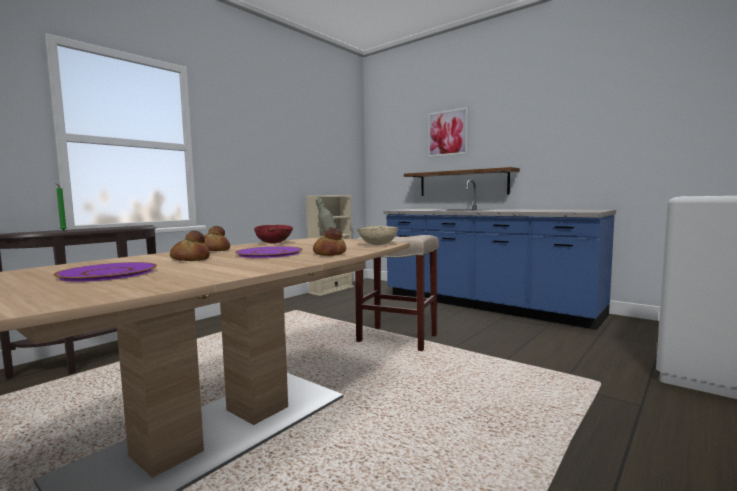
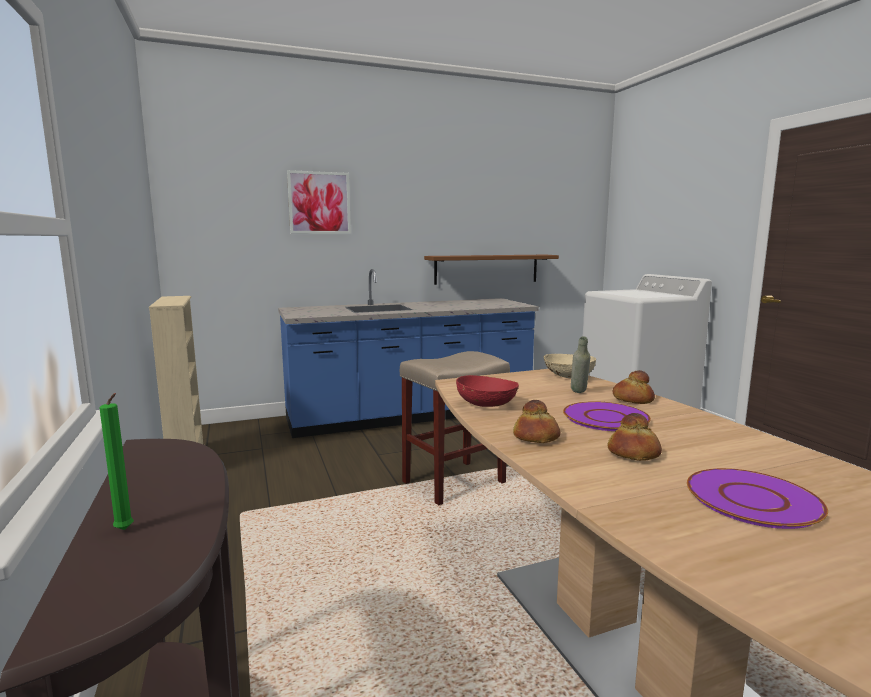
camera: 60 degrees left, 5 degrees up
(462, 183) = (344, 271): brown shelf -> brown shelf (486, 269)

